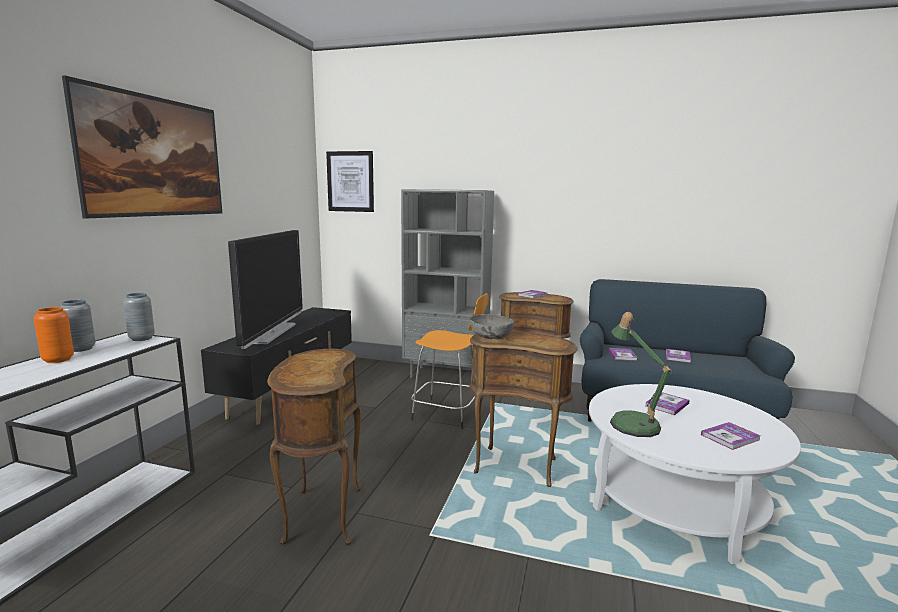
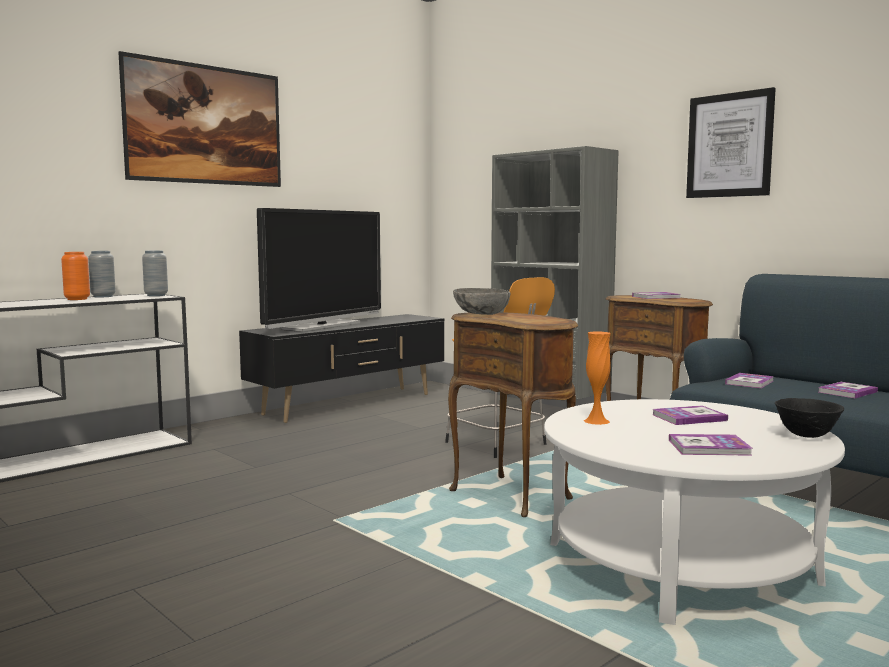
camera: 30 degrees right, 5 degrees down
(320, 515) = (254, 488): brown side table -> none
(350, 181) = (461, 155): picture -> picture (729, 145)
(631, 422) = (596, 421): table lamp -> orange vase
(745, 410) = (807, 435): none -> black bowl

